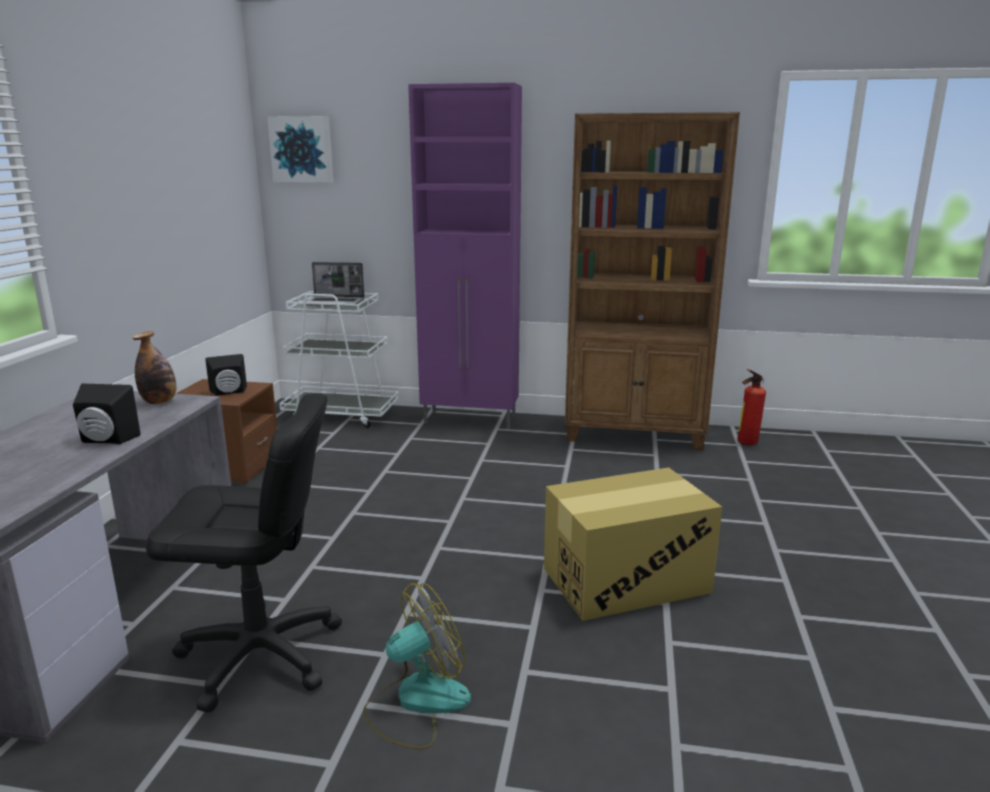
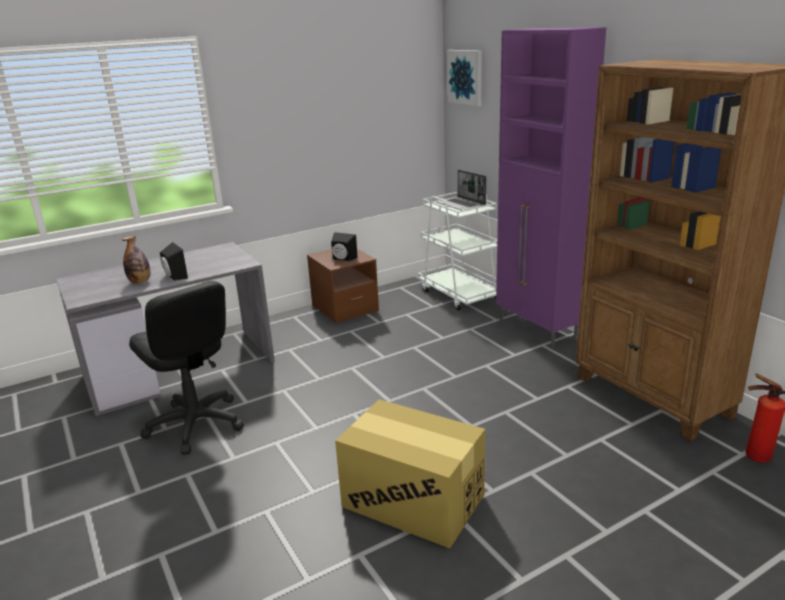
camera: 50 degrees right, 5 degrees up
(159, 402) = (234, 259): bottle -> bottle (140, 282)
(416, 702) = (203, 490): fan -> none

